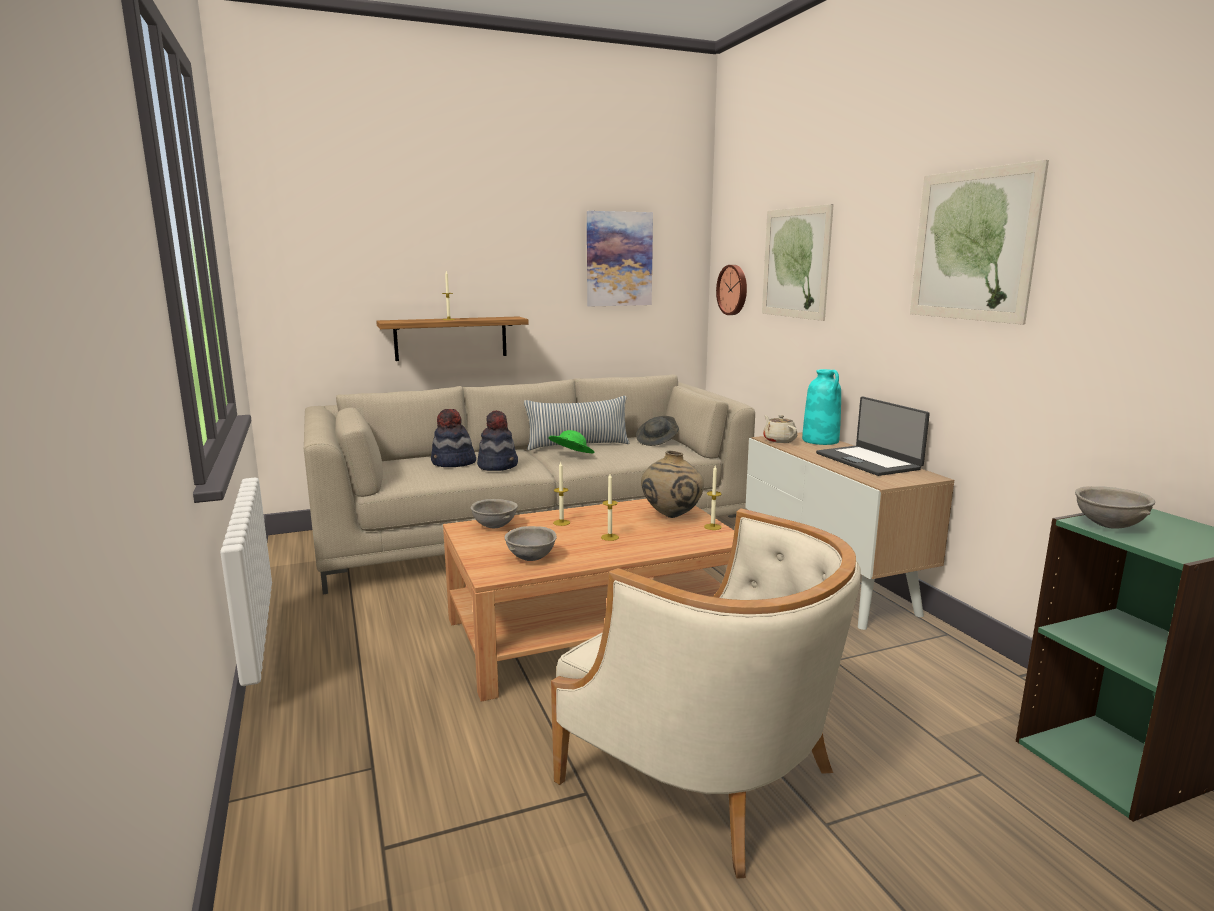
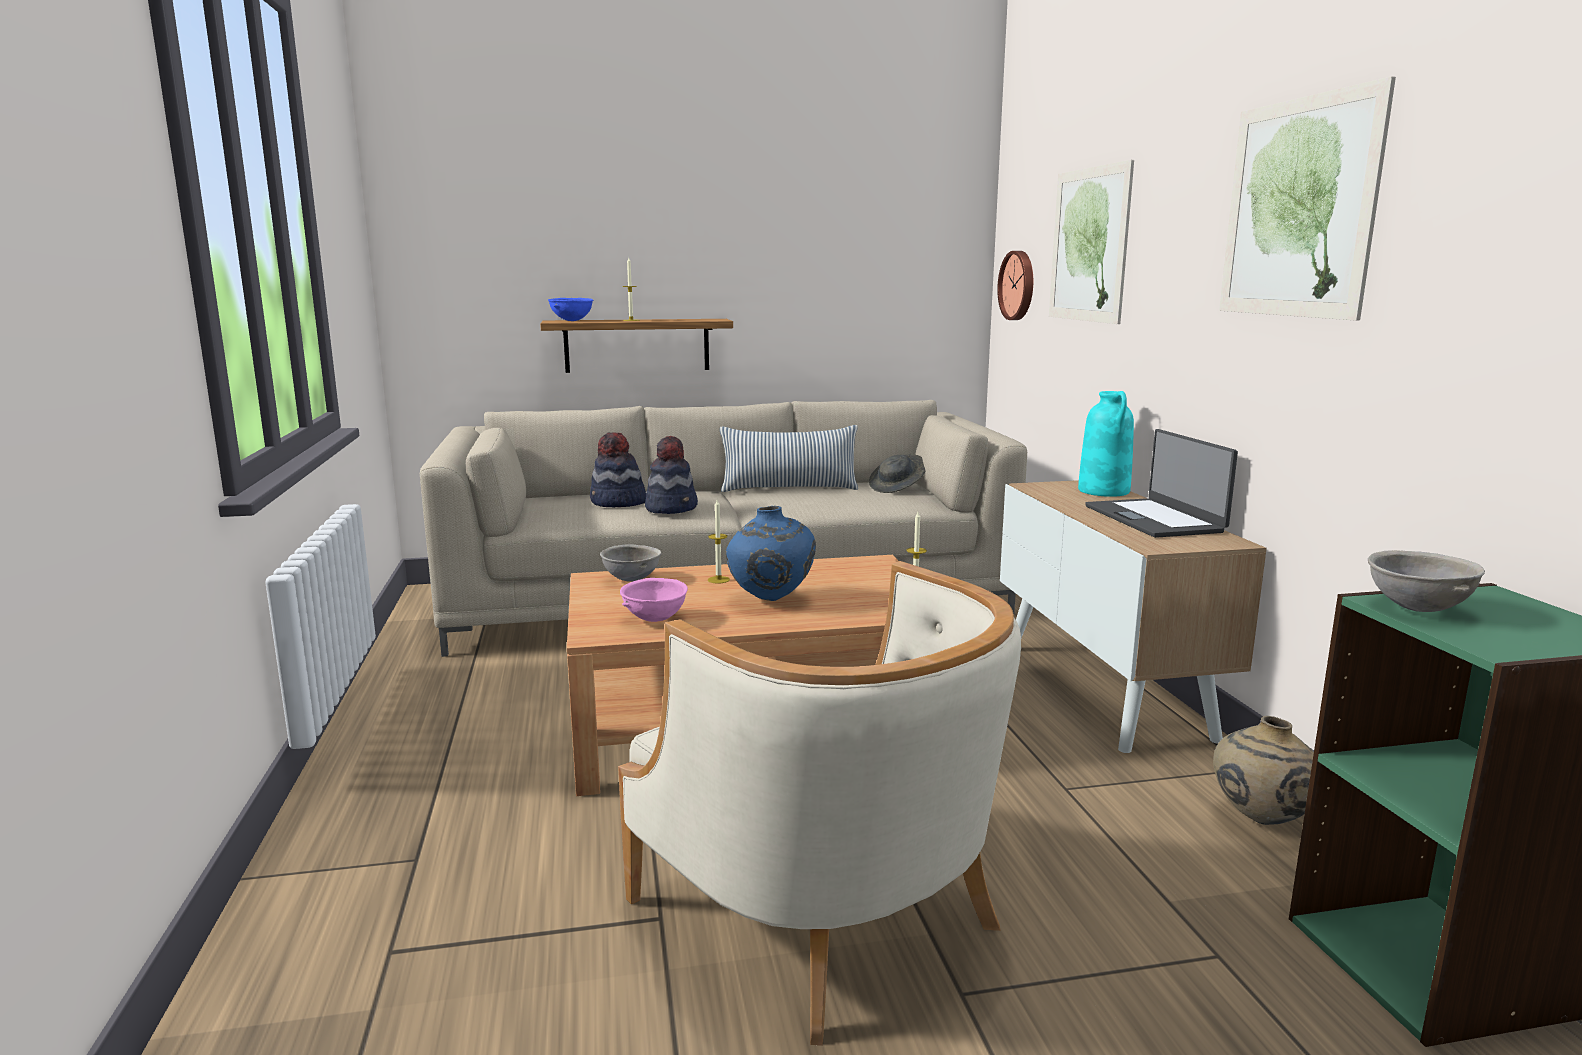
camera: 10 degrees right, 0 degrees up
(403, 321) = (572, 321): none -> blue bowl
(532, 559) = (655, 619): grey bowl -> pink bowl
(571, 456) = (771, 501): green hat -> none
(610, 537) = (770, 600): candle -> blue vase
(619, 259) = (864, 244): picture -> none
(671, 516) = (866, 580): beige vase -> beige vase (1260, 820)
(779, 440) = (1044, 488): beige teapot -> none

